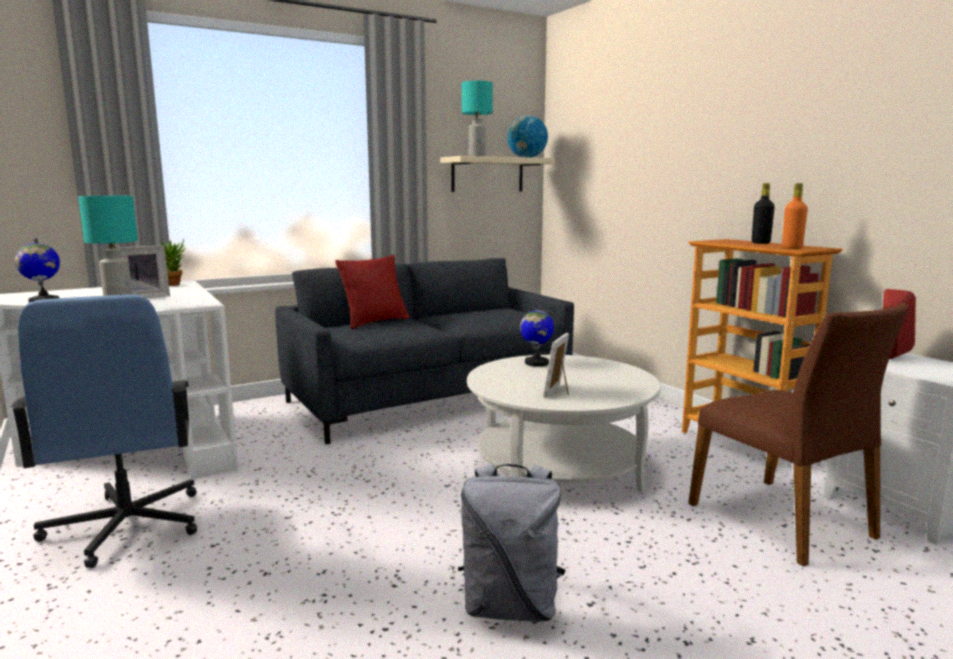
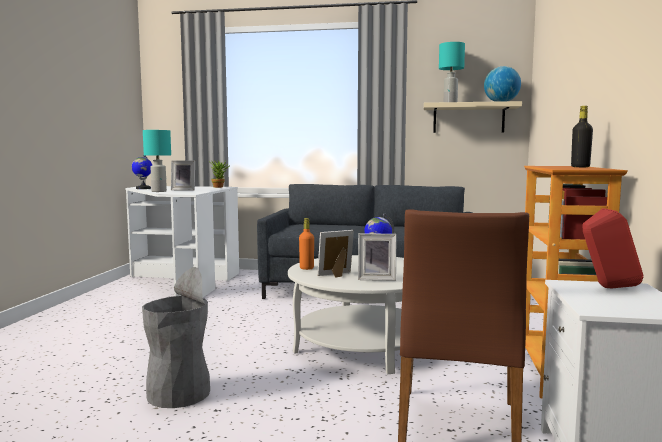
camera: 40 degrees right, 5 degrees down
(125, 527) = (116, 308): blue office chair -> none
(375, 322) = (331, 224): red pillow -> none
(510, 606) = (179, 394): grey backpack -> grey trash can
(605, 387) = (376, 278): none -> picture frame
(792, 248) = (568, 168): orange bottle -> orange bottle (306, 268)

